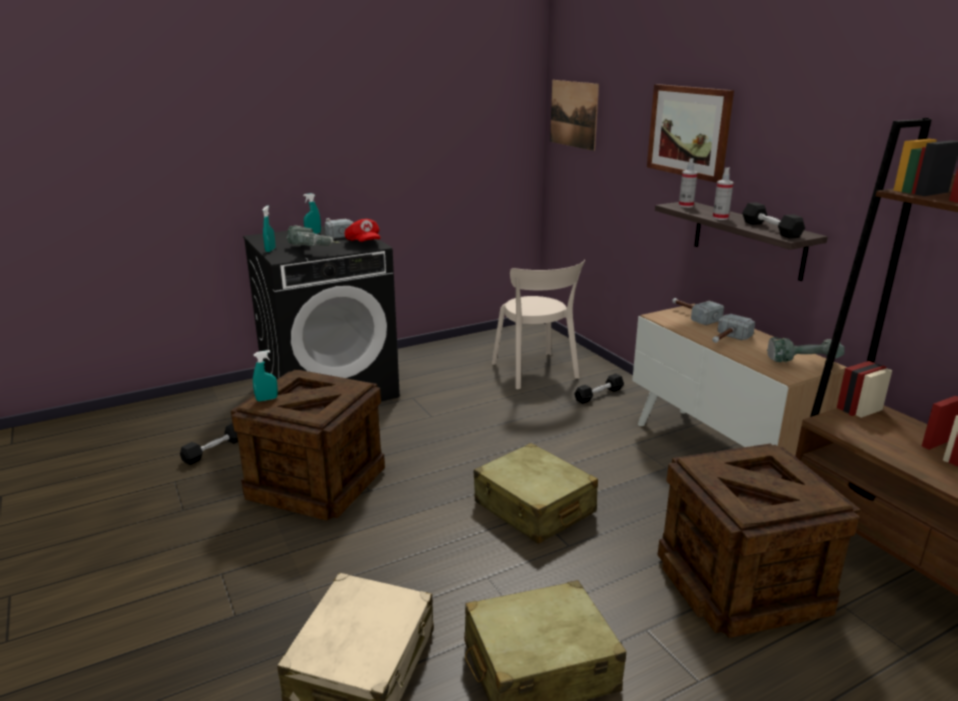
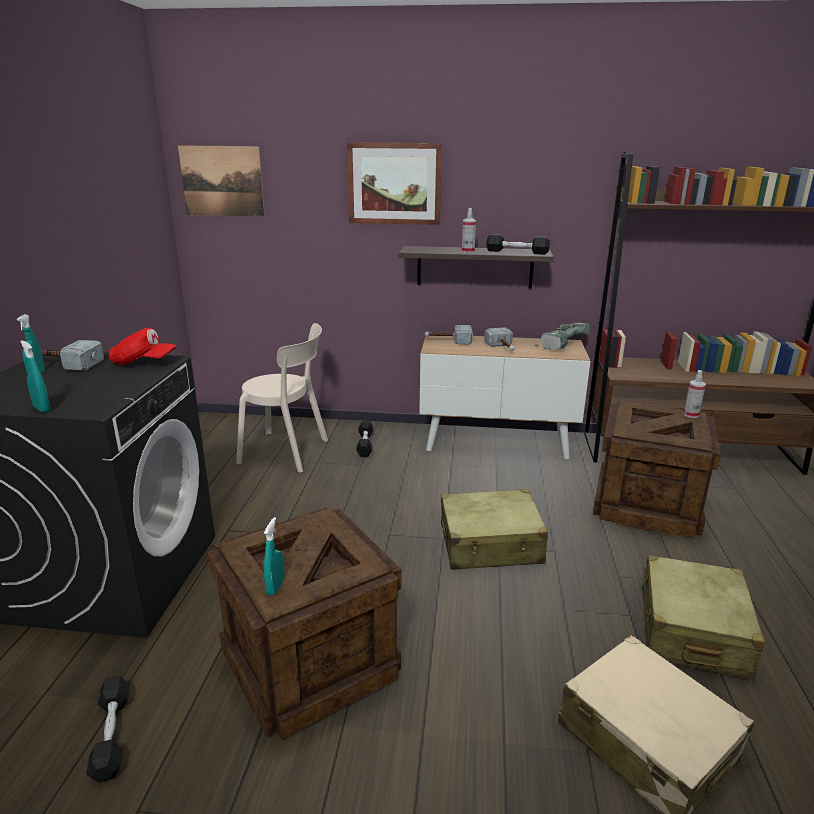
camera: 55 degrees left, 0 degrees up
(312, 250) = (104, 389): power drill -> none
(686, 206) = (419, 249): spray bottle -> spray bottle (691, 415)

